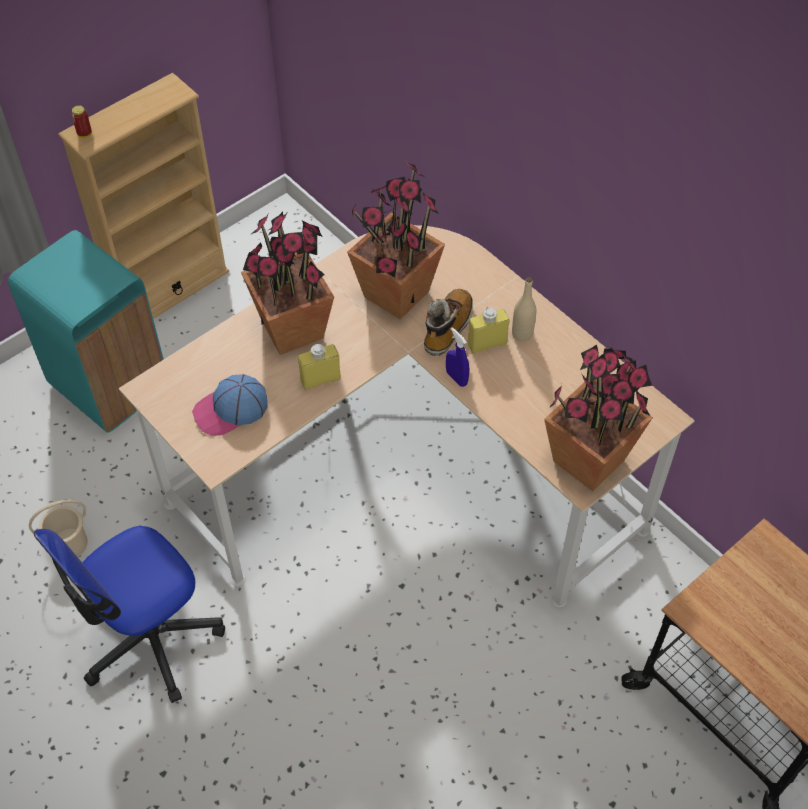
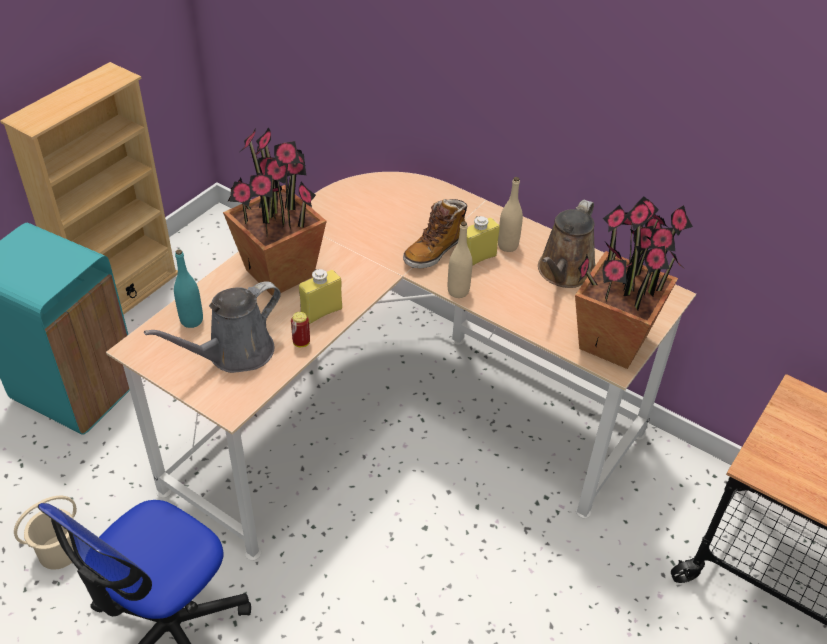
camera: 15 degrees left, 10 degrees down
(84, 134) = (29, 117): can -> can (301, 343)
(200, 368) = (191, 320): none -> turquoise bottle
(231, 410) = (234, 353): cap -> grey watering can
(395, 294) = (374, 229): potted plant -> none
(448, 328) = (435, 250): boot -> boot turned 150 degrees counterclockwise
(456, 378) = (458, 291): blue spray bottle -> beige bottle
(568, 374) = (564, 272): none -> brown watering can

